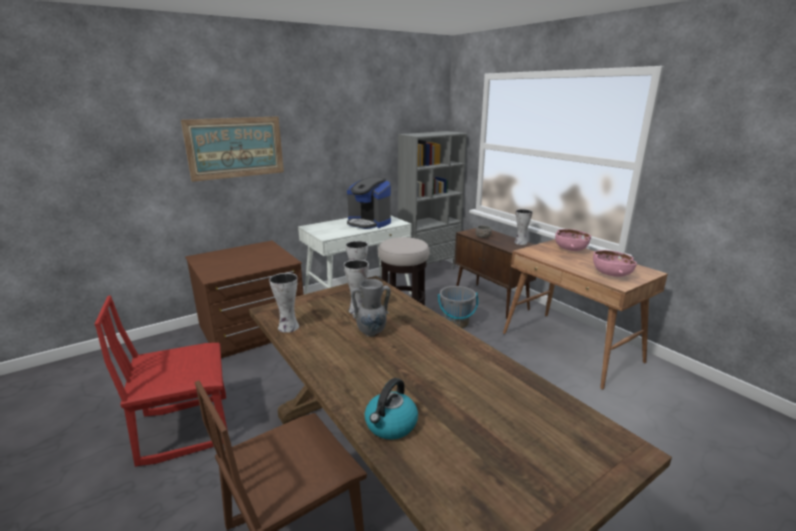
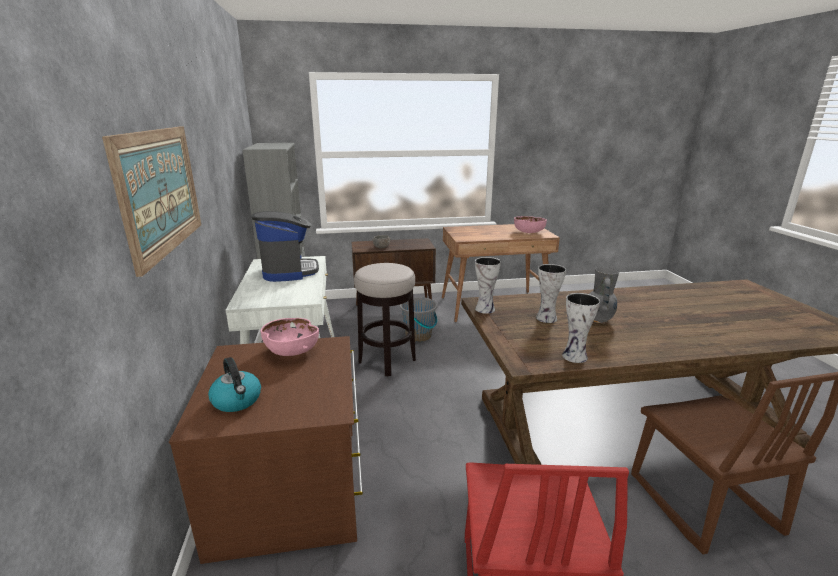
camera: 65 degrees left, 0 degrees up
(369, 223) = (289, 271): coffee machine -> coffee machine turned 75 degrees counterclockwise
(391, 425) = (745, 336): kettle -> kettle (237, 401)
(520, 242) = (413, 241): vase -> none
(570, 249) = (472, 229): pink bowl -> pink bowl (291, 351)

